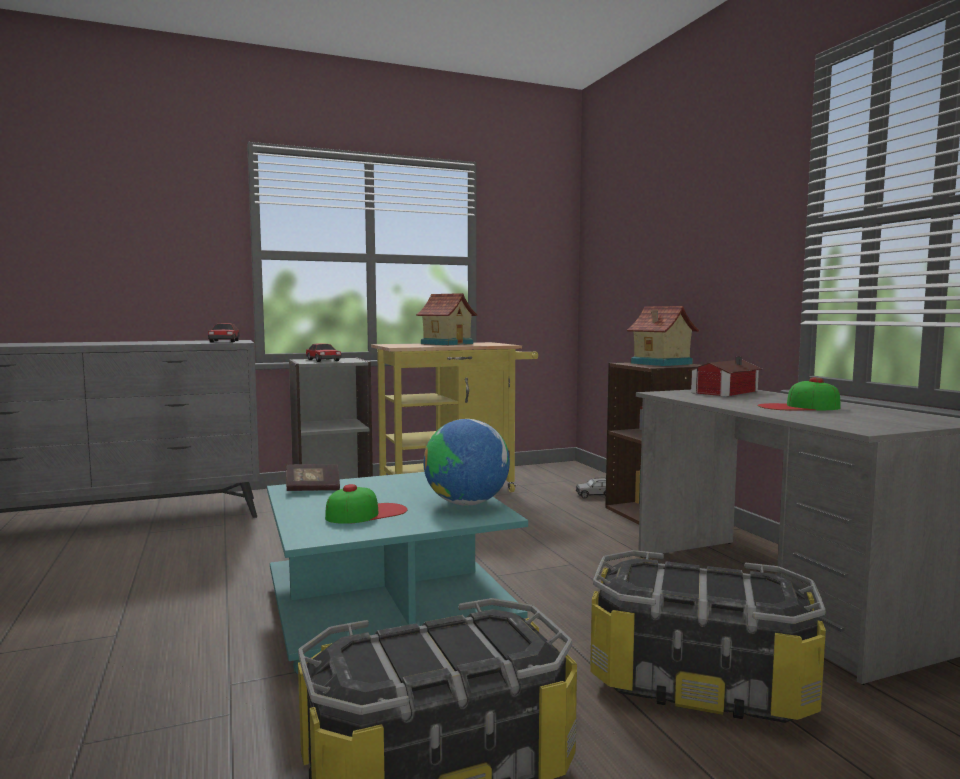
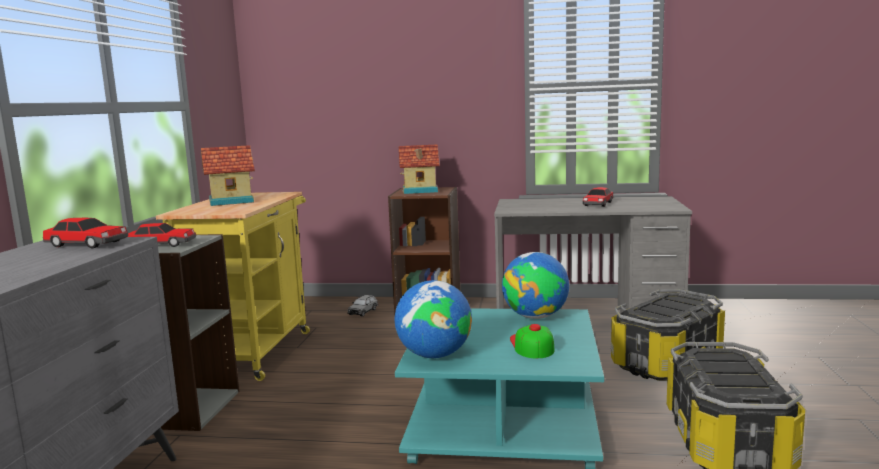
camera: 60 degrees left, 5 degrees up
(313, 489) = (434, 355): book -> globe
(722, 392) = (520, 203): toy house -> none
(799, 407) = (598, 204): cap -> toy car

